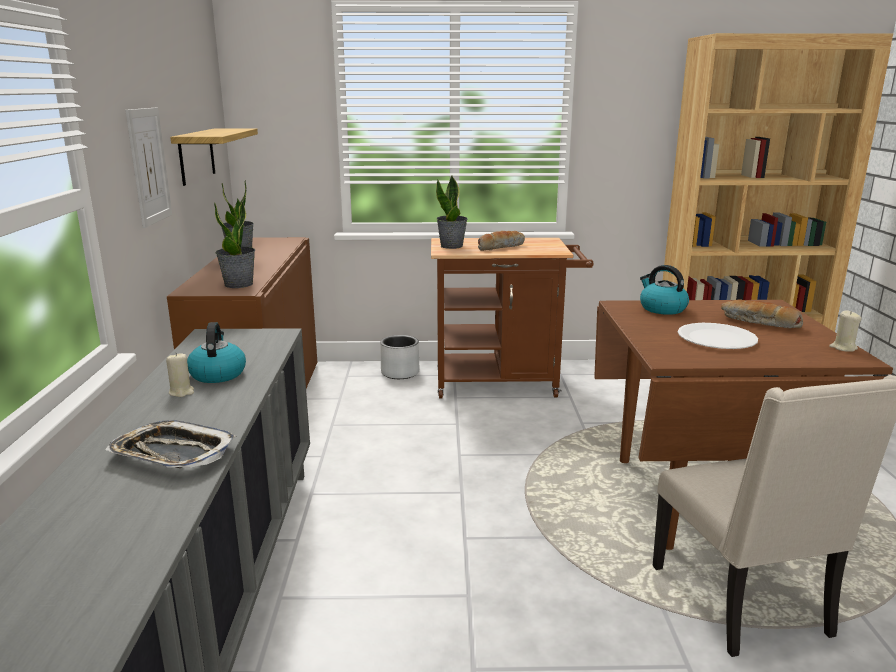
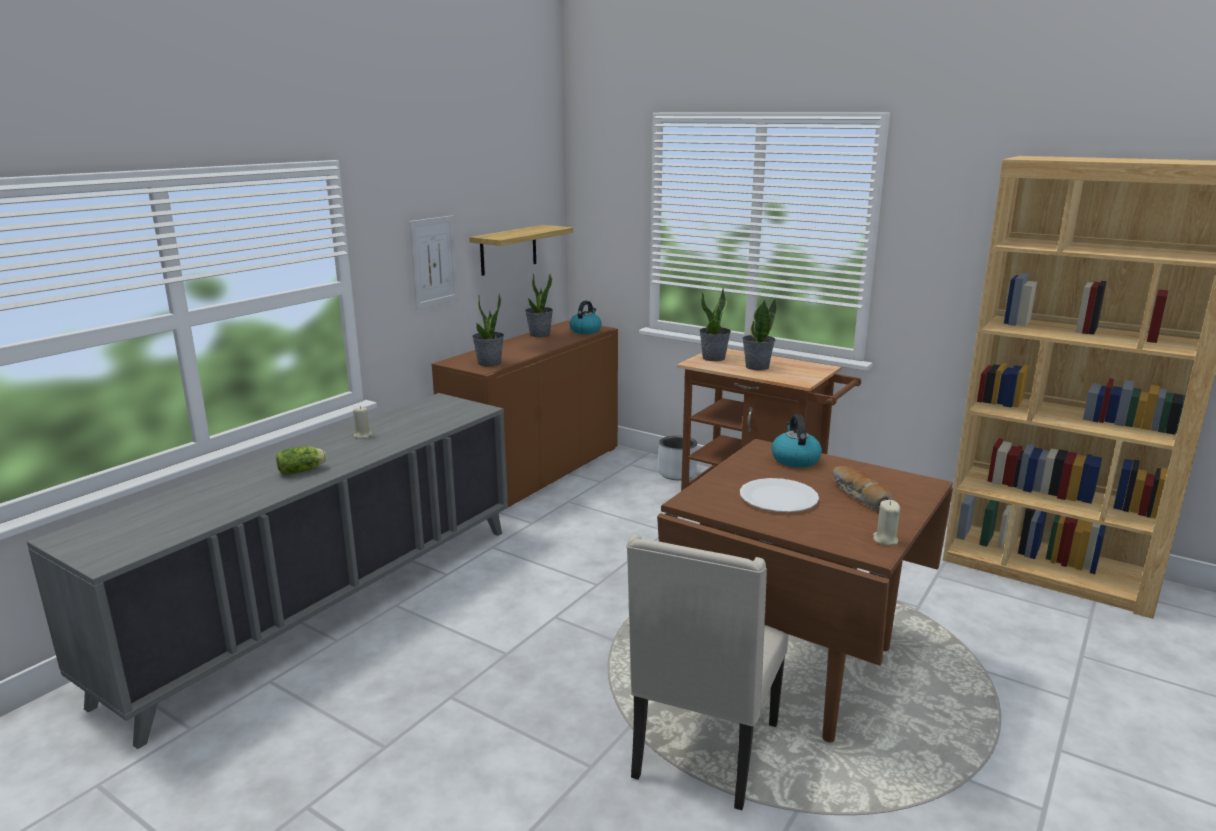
camera: 35 degrees right, 0 degrees up
(172, 453) = (303, 471): tray -> lettuce
(217, 374) = (400, 428): kettle -> kettle (585, 330)
(500, 247) = (756, 367): bread -> potted plant

